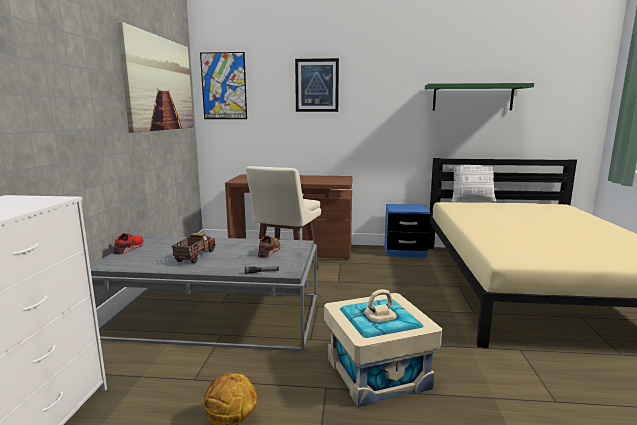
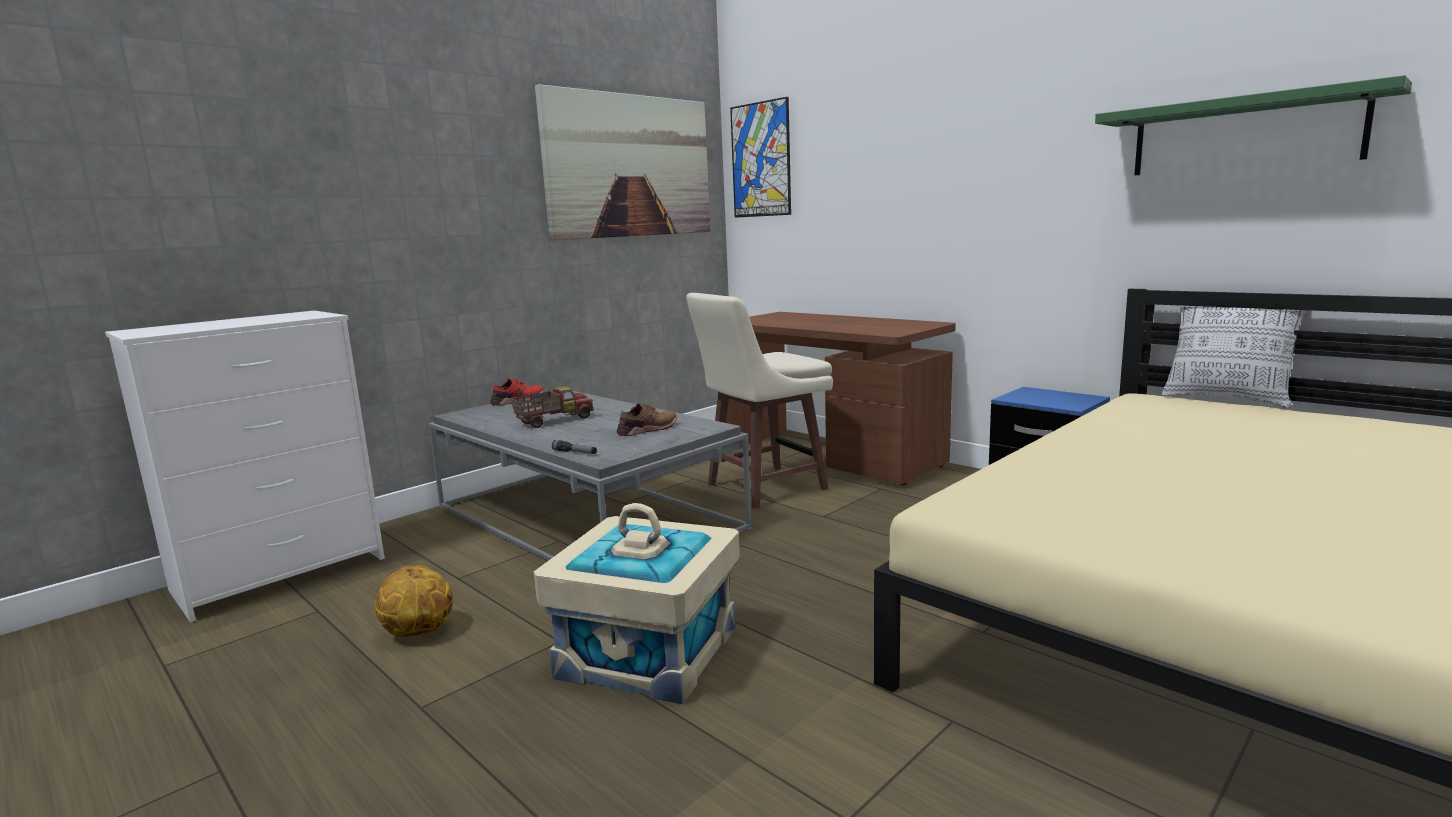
camera: 40 degrees right, 0 degrees up
(317, 85) = (898, 143): picture -> none

